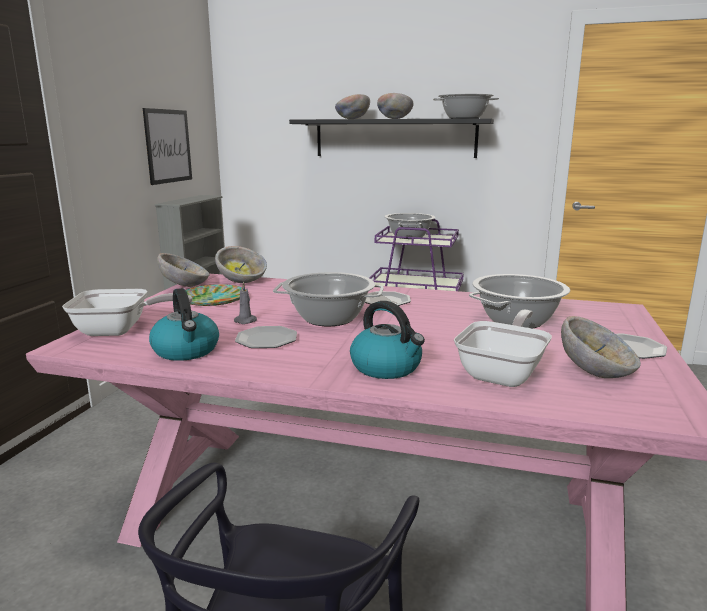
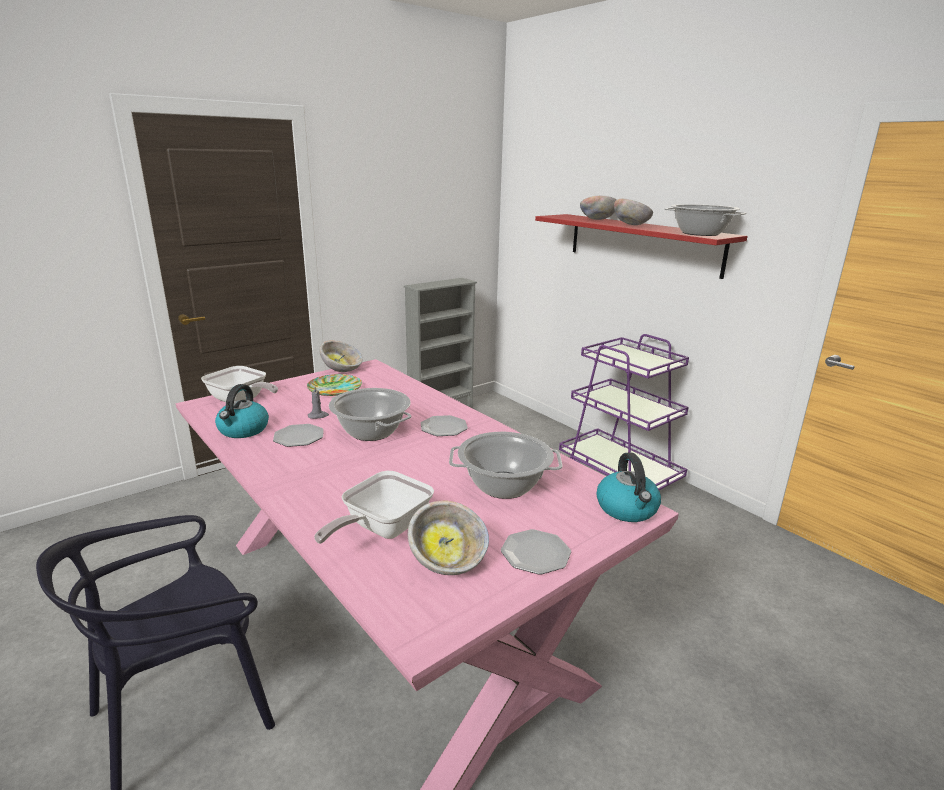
camera: 35 degrees right, 5 degrees up
(168, 146) = (431, 233): picture -> none
(242, 281) = (385, 375): bowl -> none
(387, 367) = (319, 490): kettle -> kettle (627, 509)
(394, 138) = (642, 243): black shelf -> red shelf
(409, 236) = (629, 354): cooking pot -> none
(504, 373) = (381, 529): frying pan -> frying pan turned 150 degrees clockwise

